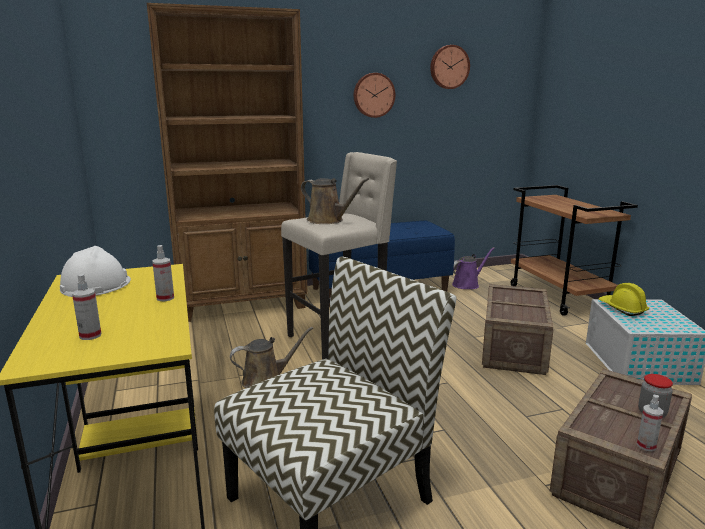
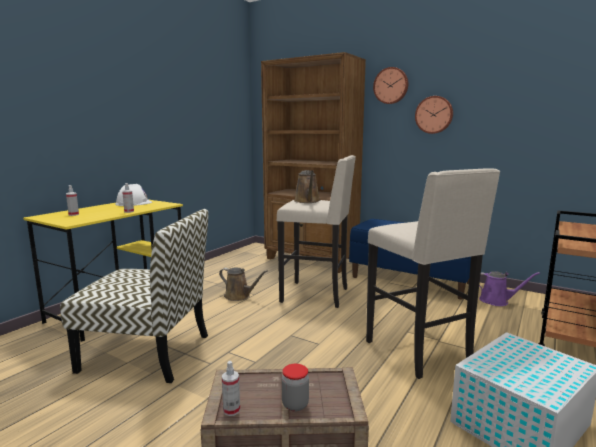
camera: 50 degrees right, 5 degrees down
(449, 67) = (515, 86): wall clock -> wall clock (391, 86)
(514, 348) = (420, 352): crate -> beige stool
(622, 308) = (514, 350): yellow hard hat -> none

